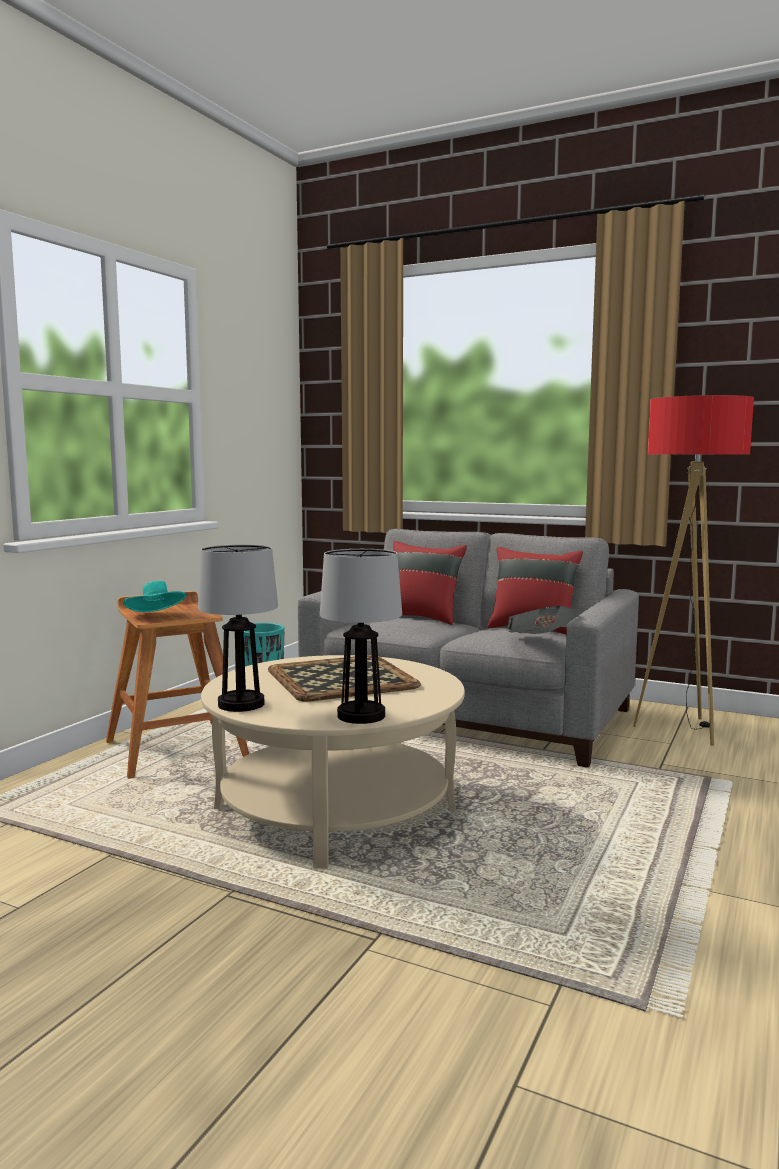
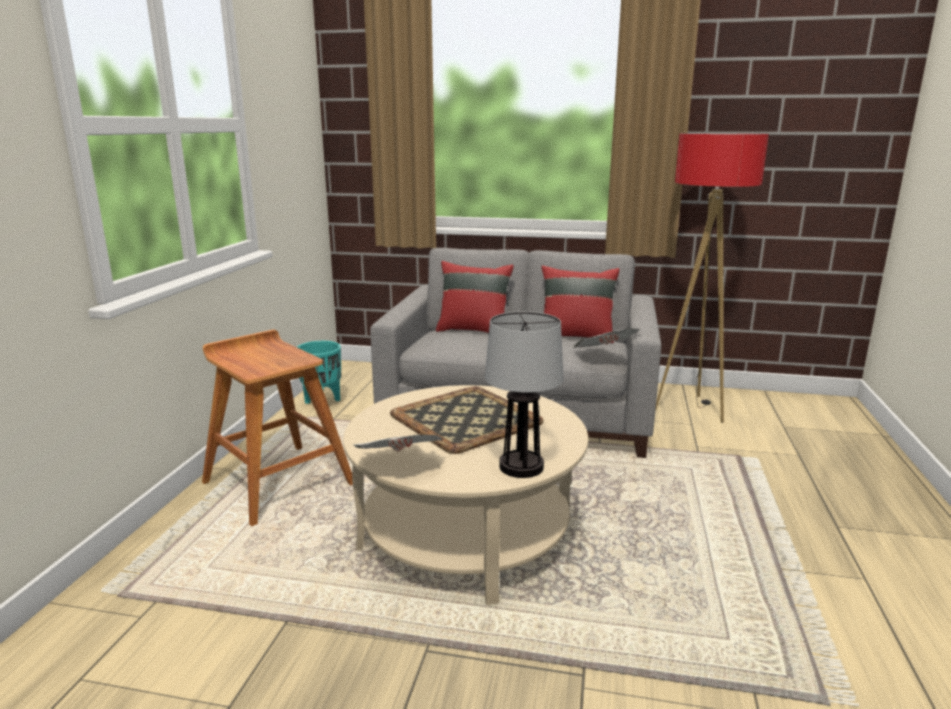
camera: 15 degrees left, 10 degrees up
(157, 616) = (256, 365): turquoise hat -> none
(241, 704) = (399, 465): table lamp -> newspaper

